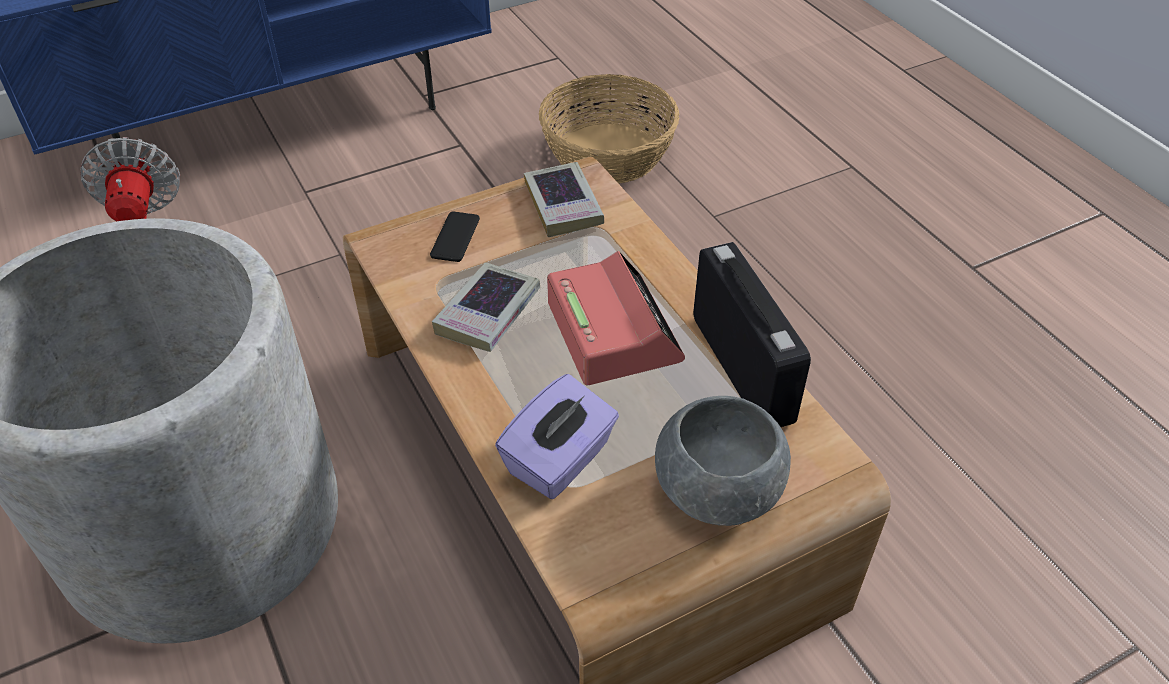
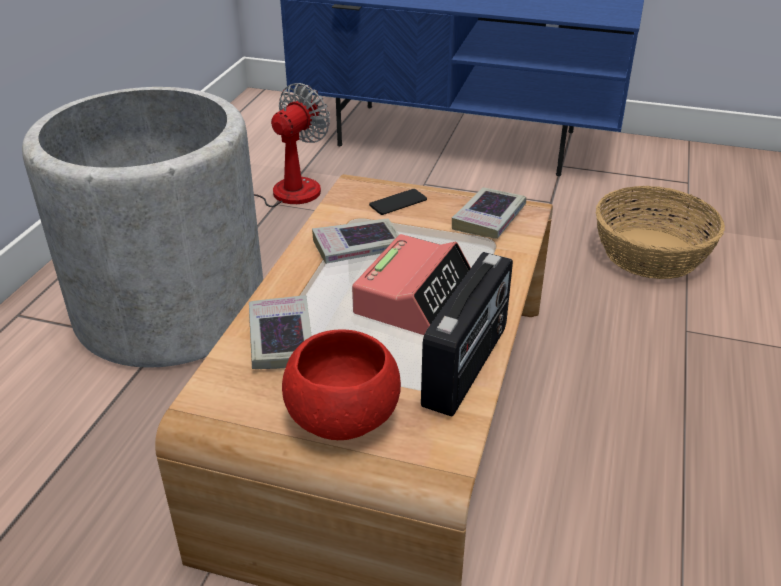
camera: 45 degrees right, 10 degrees down
(560, 460) = (281, 339): purple tissue box -> book
(718, 490) = (343, 417): grey bowl -> red bowl

